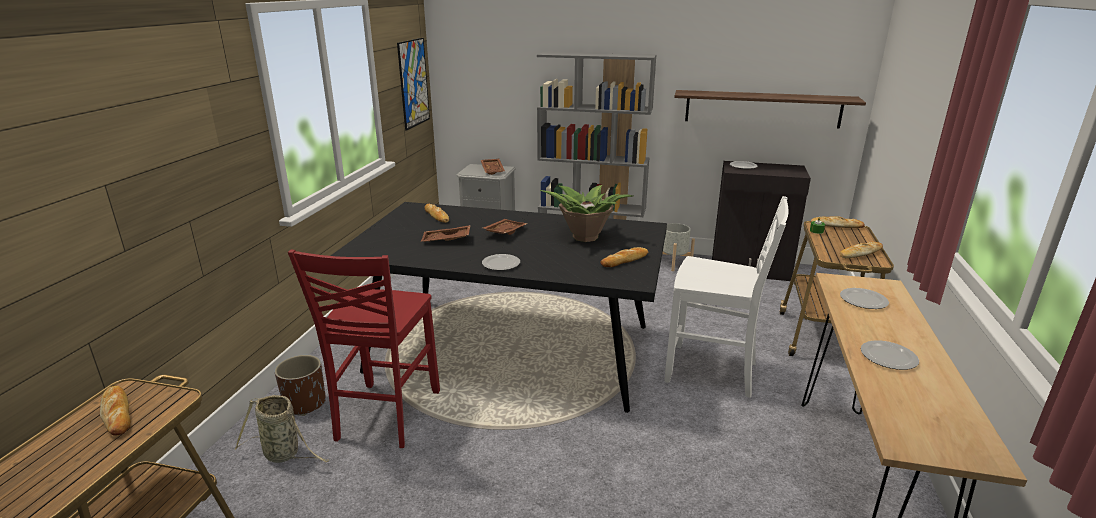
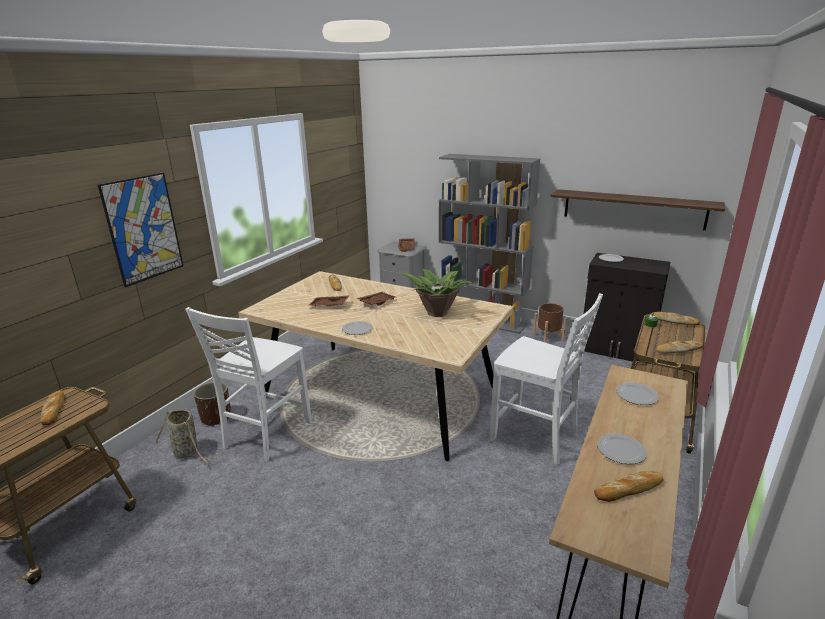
camera: 15 degrees right, 0 degrees up
(385, 416) = (265, 435): red chair -> white chair
(413, 83) = (347, 177): picture -> picture (143, 229)
(510, 348) = (379, 395): black dining table -> beige dining table
(625, 260) = (455, 336): bread -> bread (629, 489)
(673, 263) = (548, 337): grey planter -> brown planter

